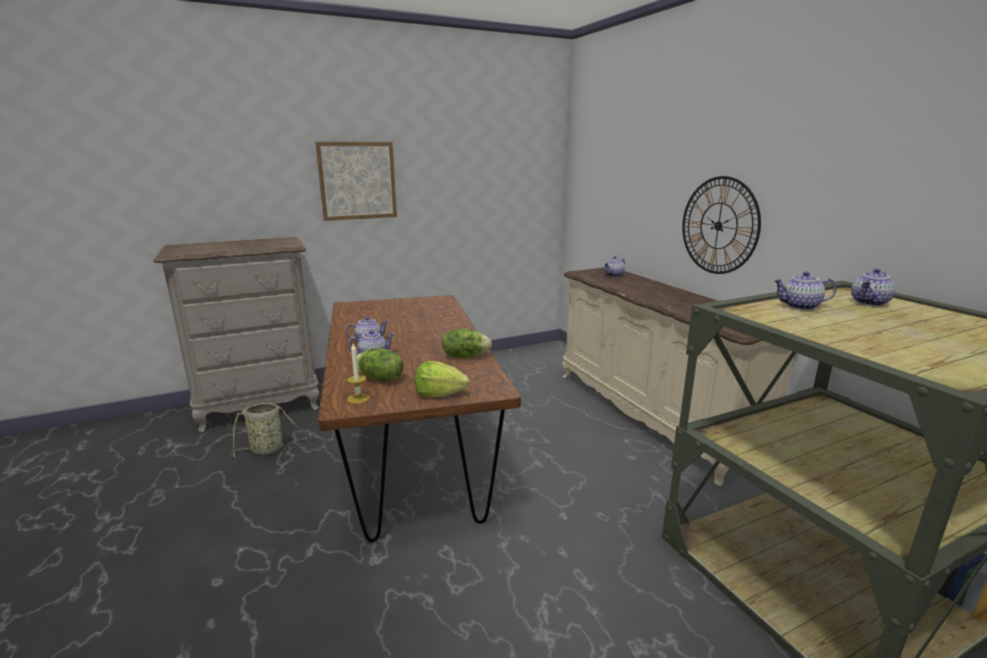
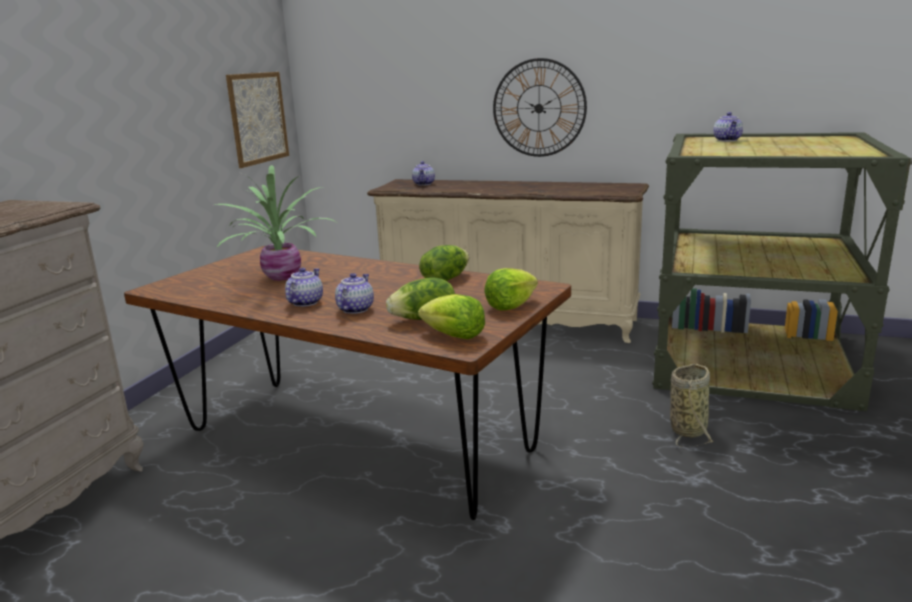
camera: 45 degrees left, 0 degrees up
(269, 449) = (168, 534): basket -> basket (688, 428)
(357, 180) = (76, 95): picture -> picture (258, 117)
(358, 398) = (454, 336): candle -> lettuce
(402, 319) = (280, 277): none -> potted plant
(800, 307) = (710, 148): teapot -> none

